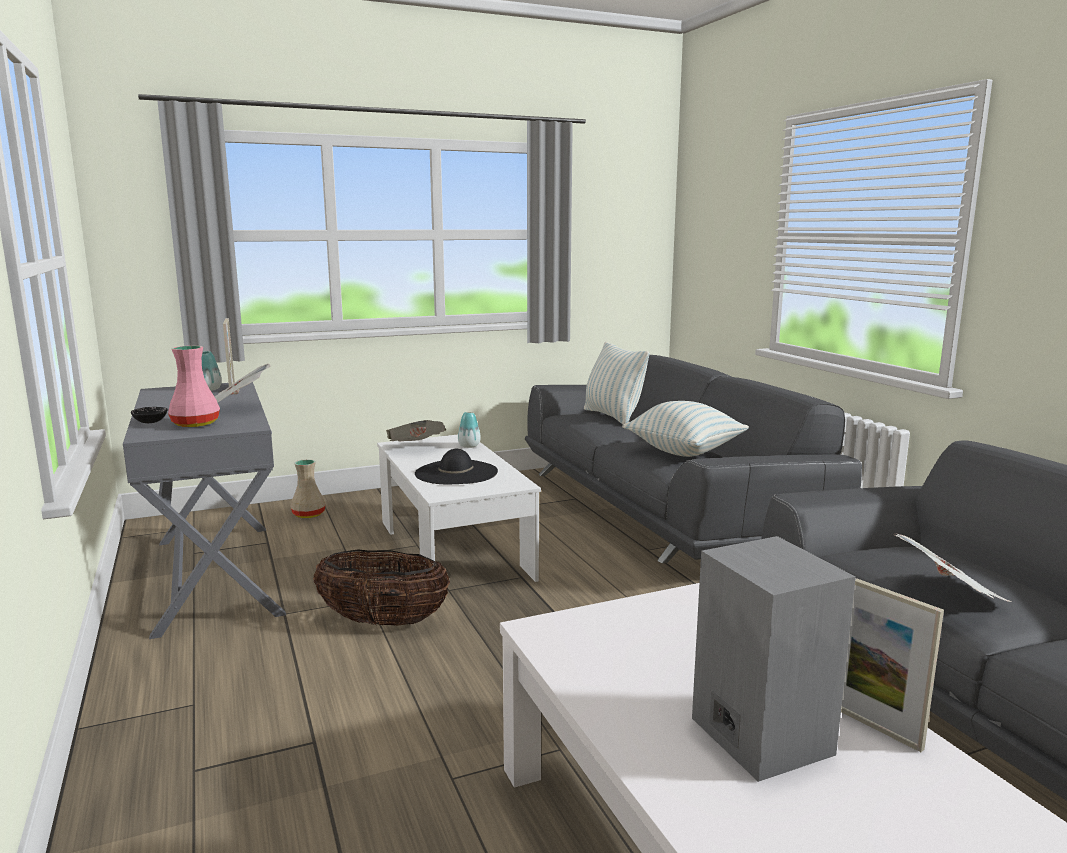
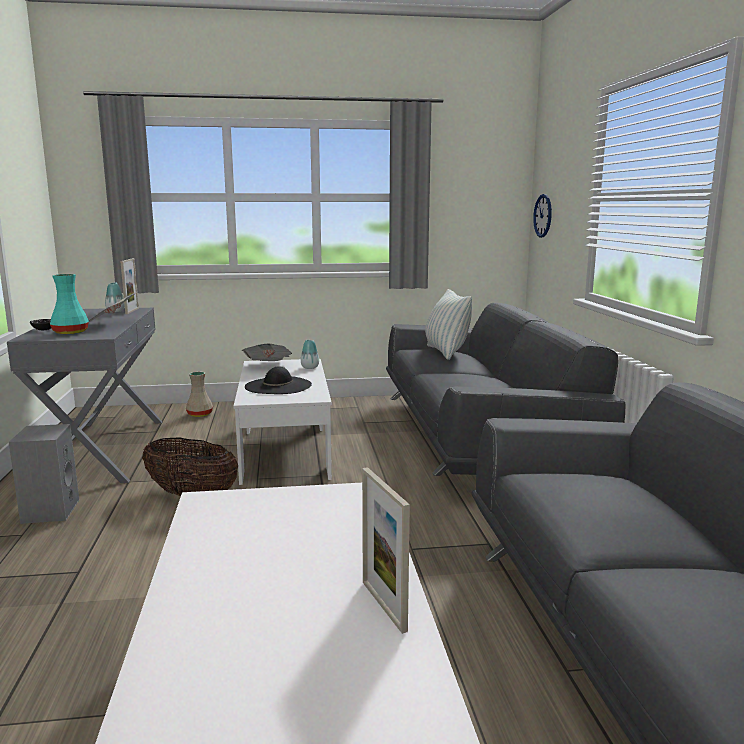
camera: 15 degrees right, 0 degrees up
(197, 424) = (71, 332): pink vase -> turquoise vase
(684, 451) = (474, 382): pillow -> none
(696, 255) = (543, 215): none -> wall clock
(757, 735) = (280, 598): grey speaker -> grey speaker (50, 510)
(946, 594) = (575, 515): newspaper -> none

